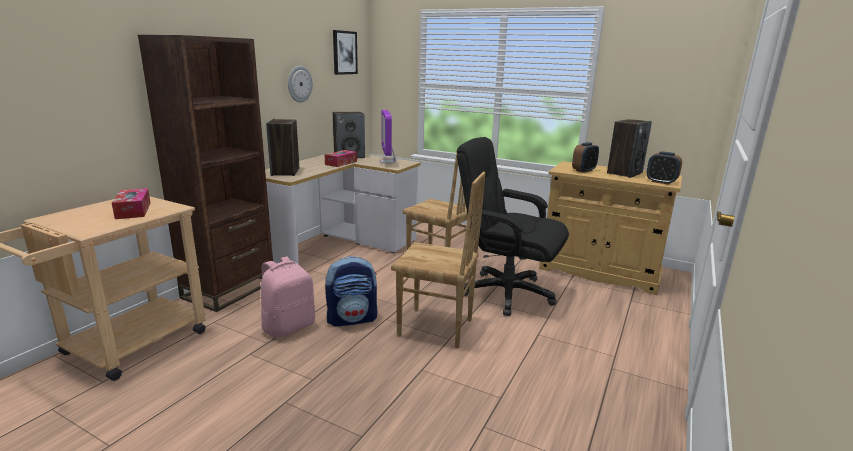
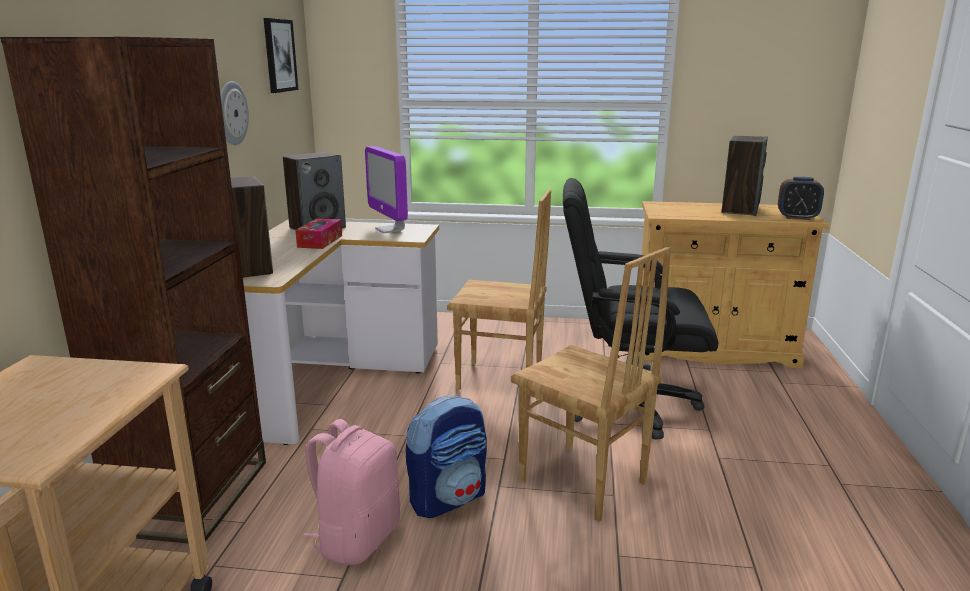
camera: 20 degrees left, 0 degrees up
(133, 210) = (73, 394): tissue box -> none
(435, 328) = (582, 483): brown chair -> brown chair turned 45 degrees clockwise
(583, 170) = (689, 212): alarm clock -> none

